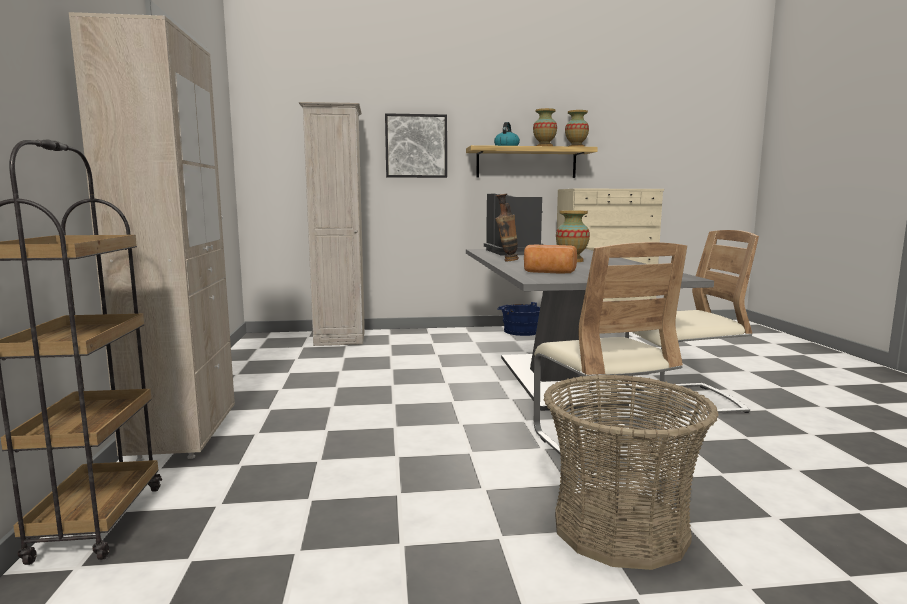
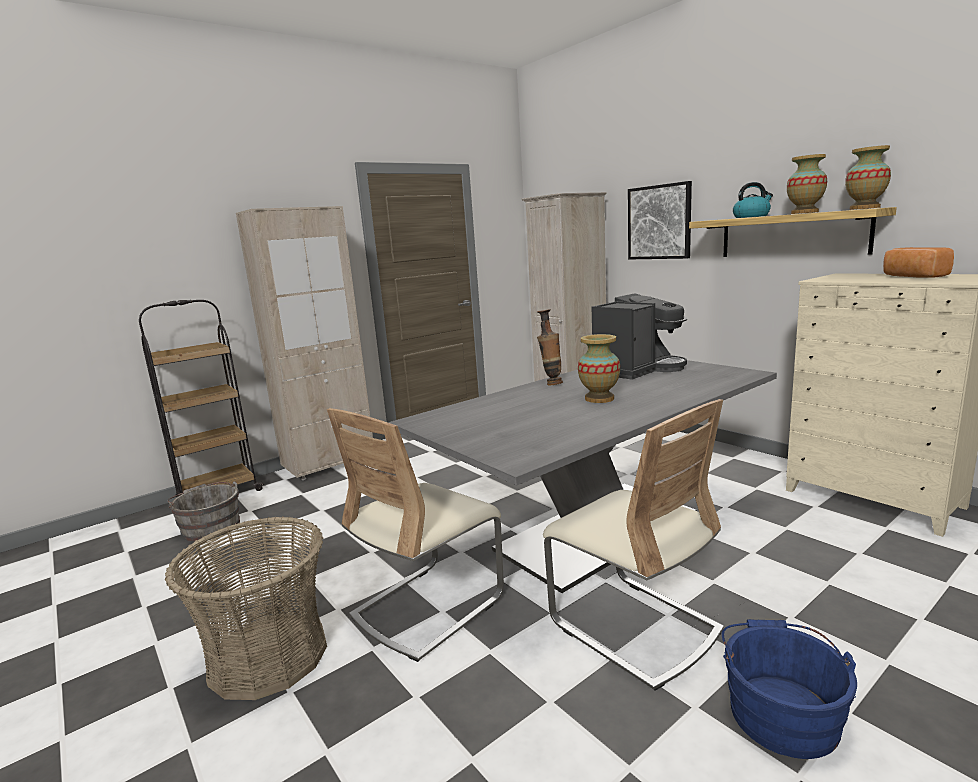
camera: 60 degrees right, 5 degrees up
(212, 541) = (210, 527): none -> grey bucket
(520, 331) = (748, 463): blue bucket -> blue bucket (781, 710)
(548, 272) = (478, 412): bread -> bread (912, 276)

